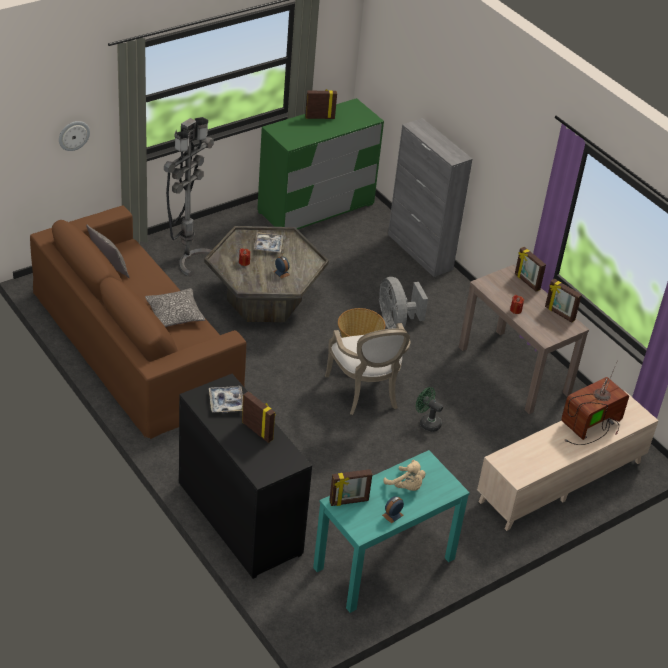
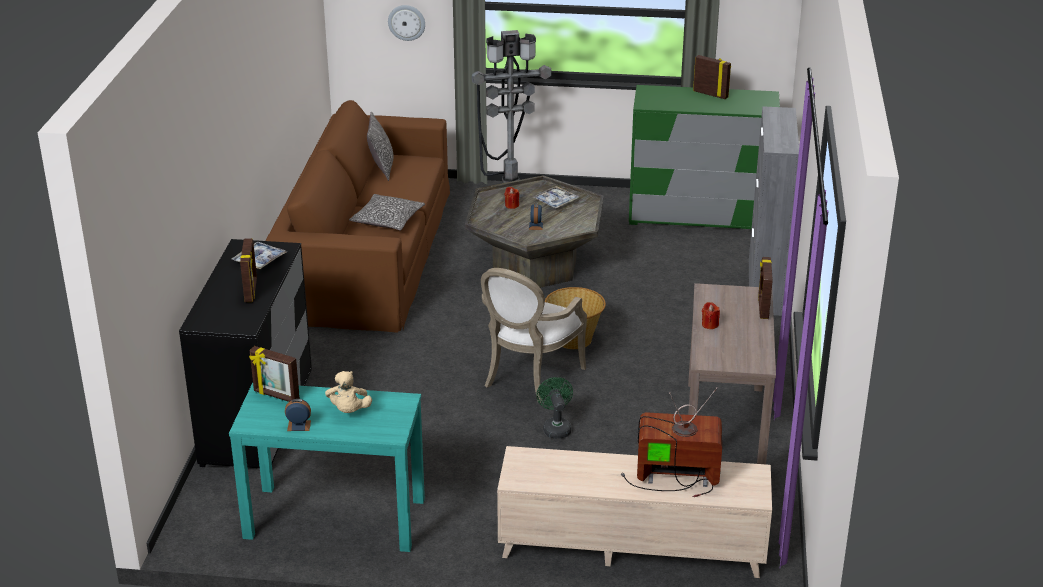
camera: 45 degrees right, 10 degrees down
(396, 322) = (647, 334): grey fan -> none
(559, 314) = (759, 347): picture frame -> none

